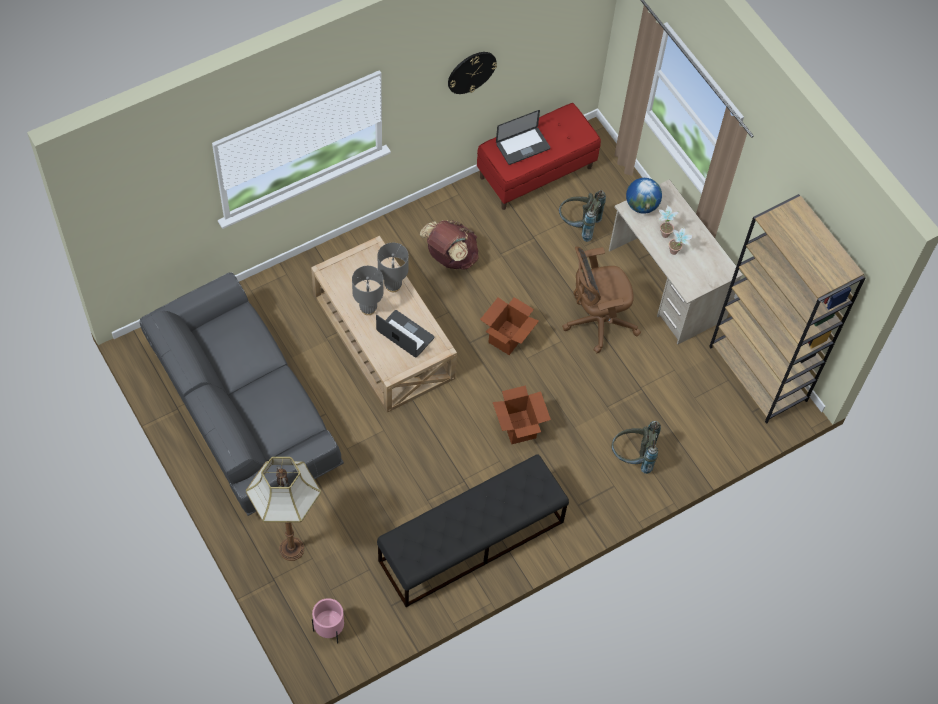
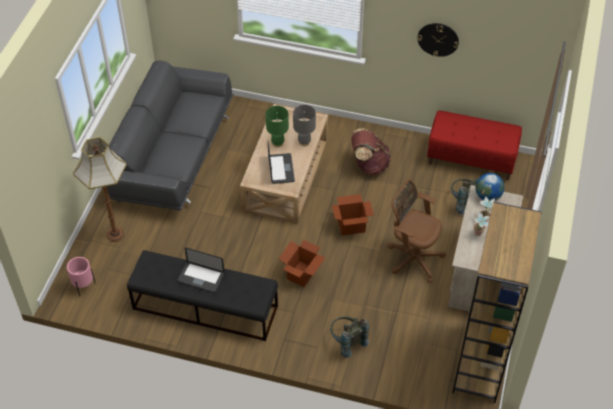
camera: 50 degrees right, 10 degrees down
(368, 309) = (277, 143): grey table lamp -> green table lamp
(523, 146) = (462, 127): laptop -> laptop (201, 277)

